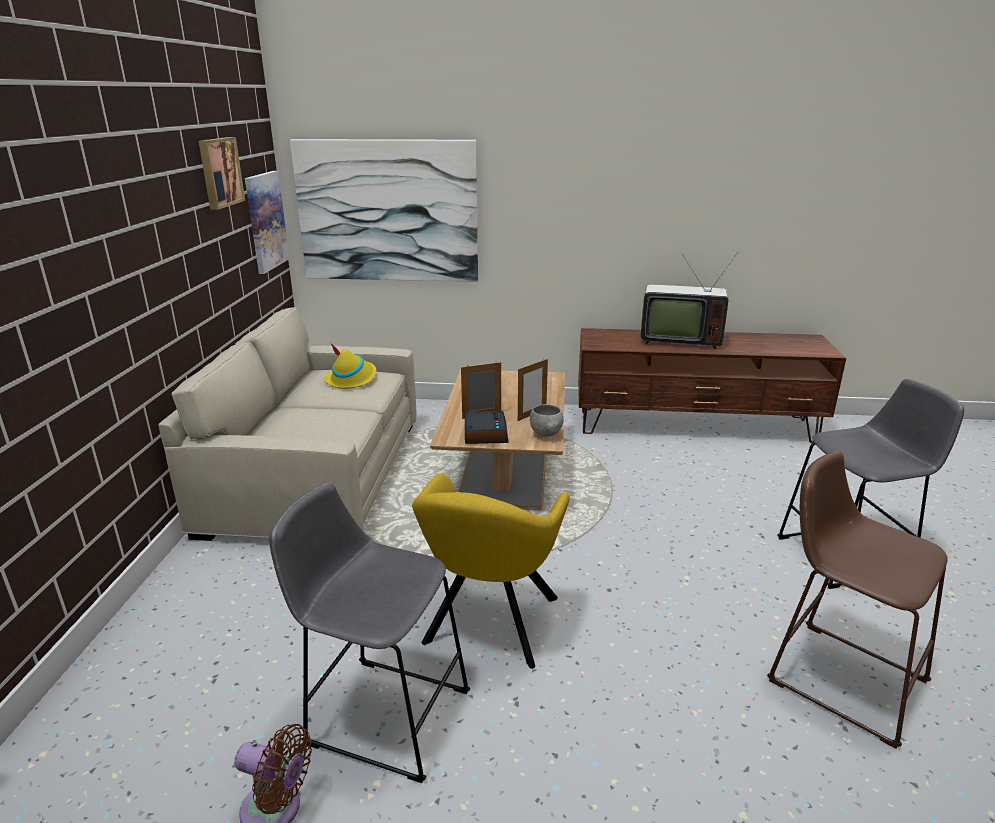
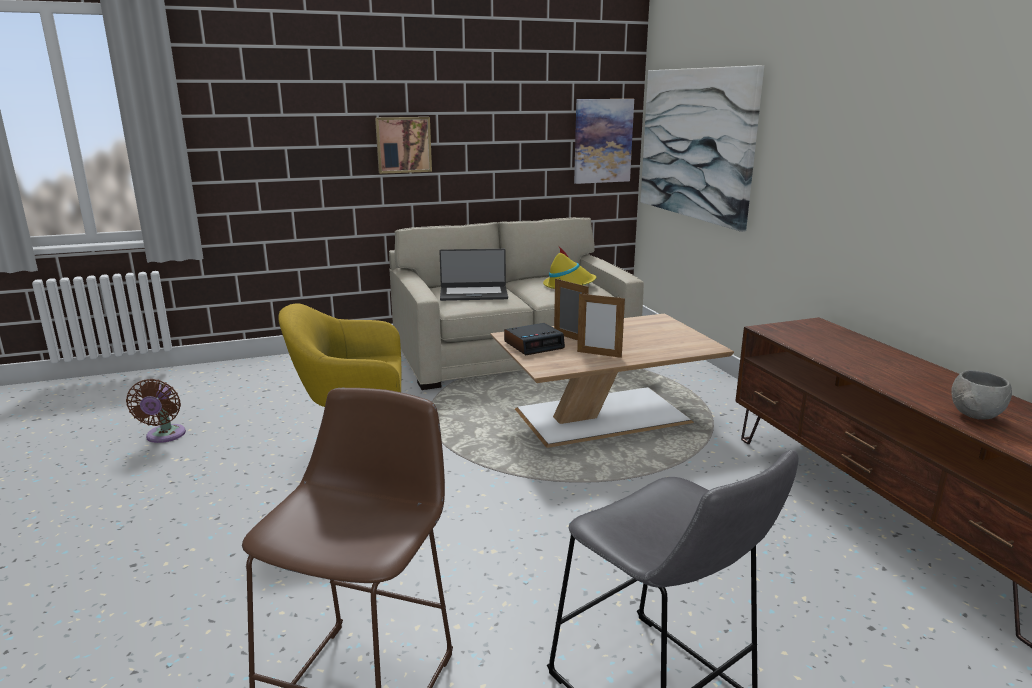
camera: 65 degrees right, 5 degrees down
(219, 172) = (536, 89): picture -> picture (403, 144)
(316, 425) = (473, 294): none -> laptop
(381, 713) = (247, 445): grey stool -> none
(546, 435) = (560, 366): grey bowl -> grey bowl (974, 417)
(678, 340) = (886, 365): television -> none

